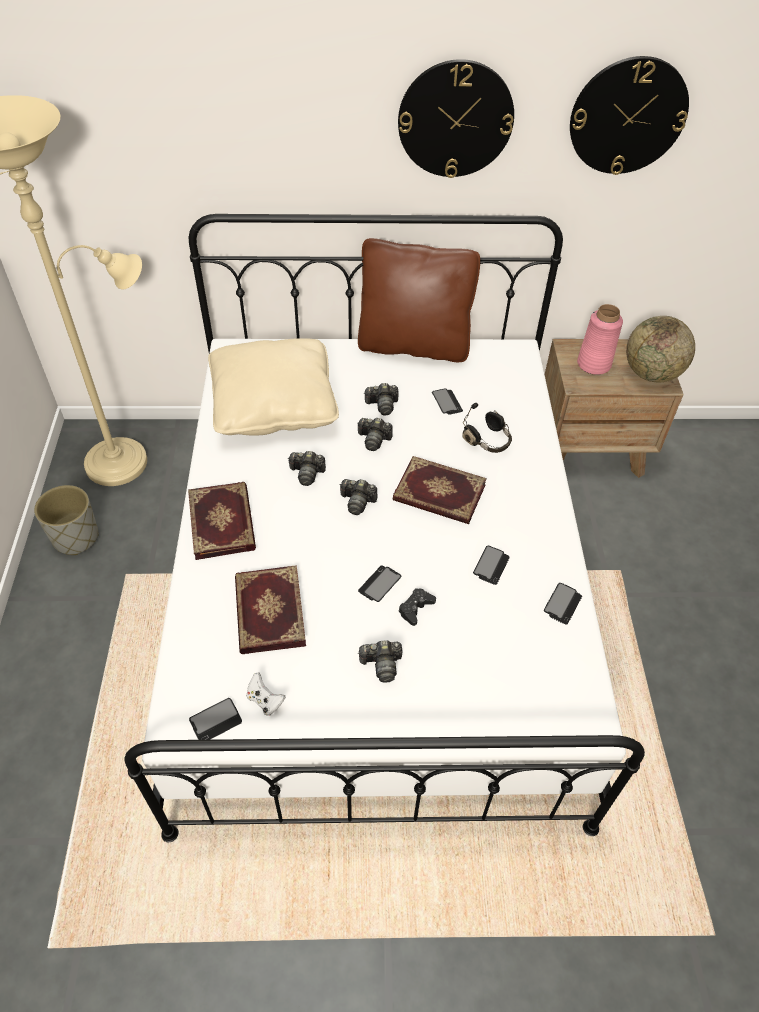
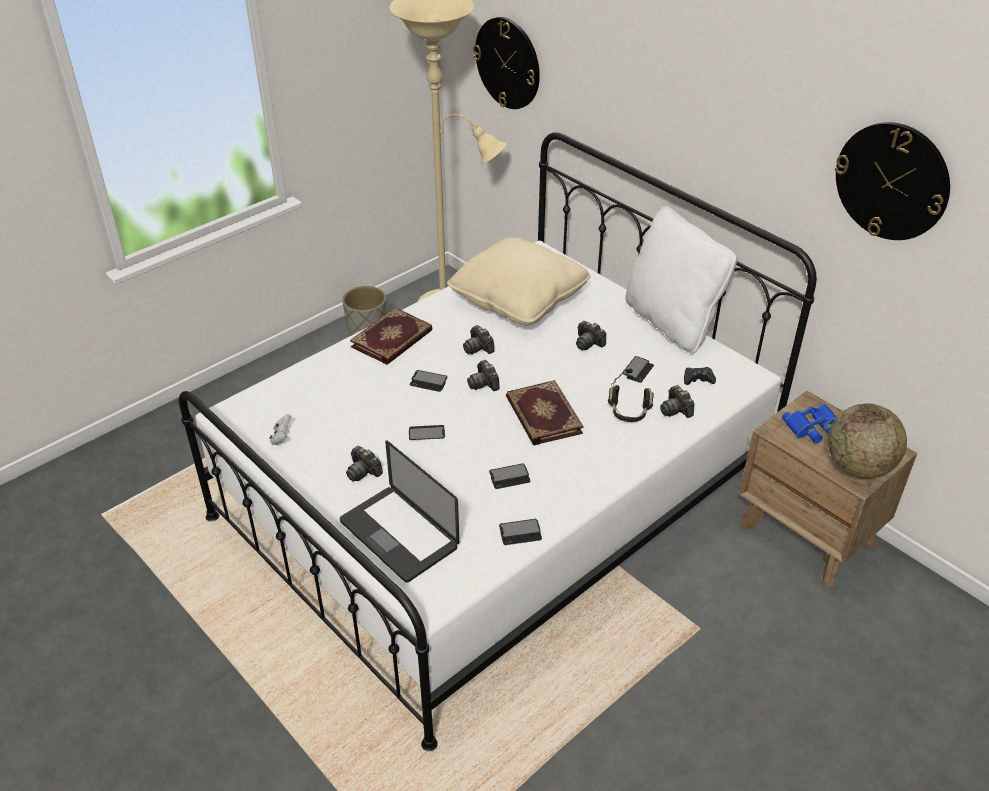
camera: 50 degrees right, 10 degrees down
(216, 721) = (247, 426): phone -> phone (428, 382)
(268, 611) = (347, 399): book -> none
(374, 440) = (550, 358): camera -> camera (676, 409)
(413, 345) = (671, 322): brown pillow -> white pillow
(415, 608) = (427, 461): black game controller -> black game controller (698, 379)
(455, 119) = (745, 125): wall clock -> wall clock (508, 63)
(489, 691) = (398, 535): none -> laptop
(594, 364) = (813, 428): pink vase -> blue binoculars

